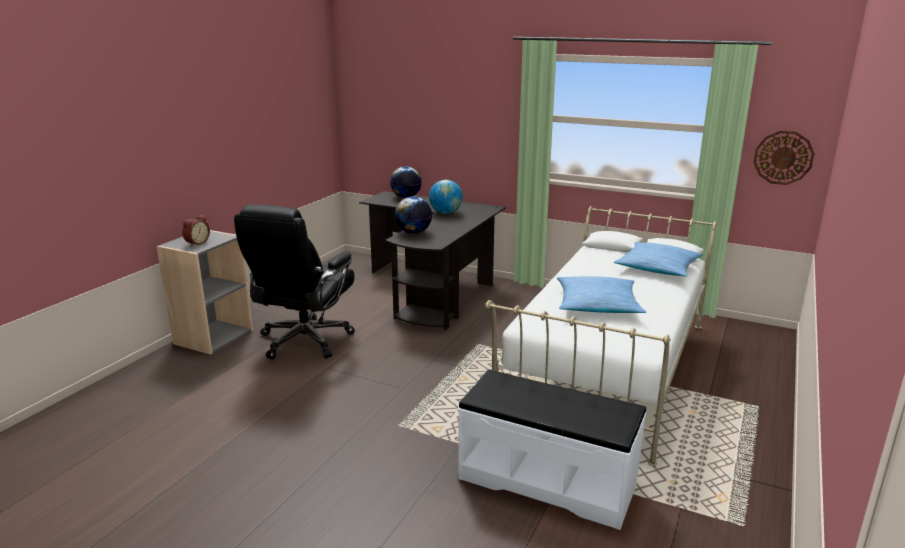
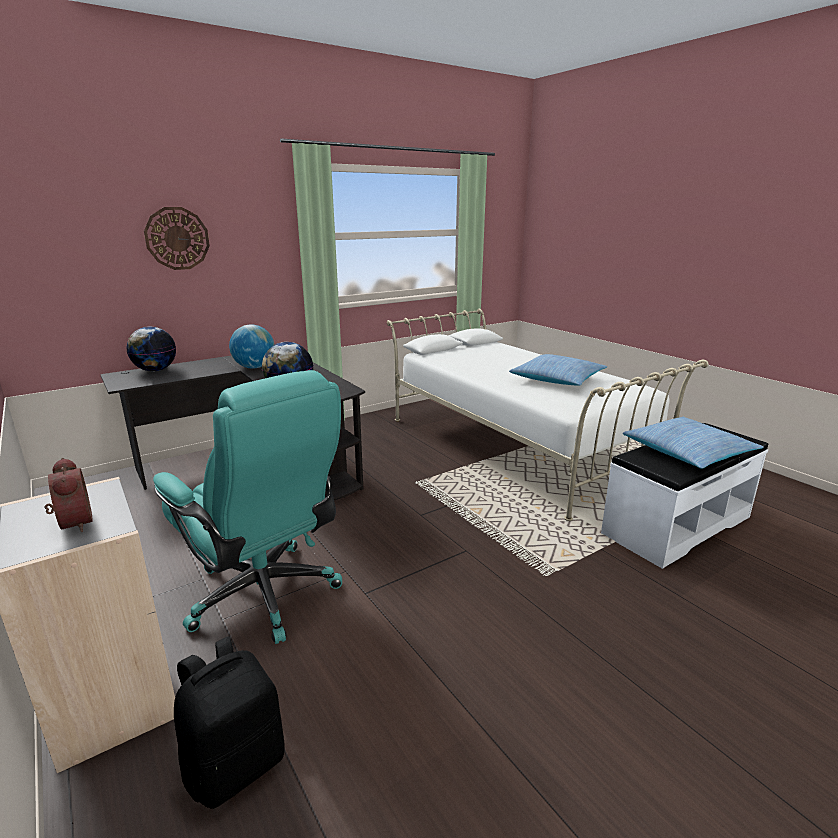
camera: 60 degrees left, 0 degrees up
(191, 376) = (236, 764): none -> black backpack
(305, 340) = (263, 593): black office chair -> turquoise office chair
(657, 268) = (499, 350): pillow -> pillow (688, 452)
(783, 157) = (498, 249): wall clock -> wall clock (177, 238)

